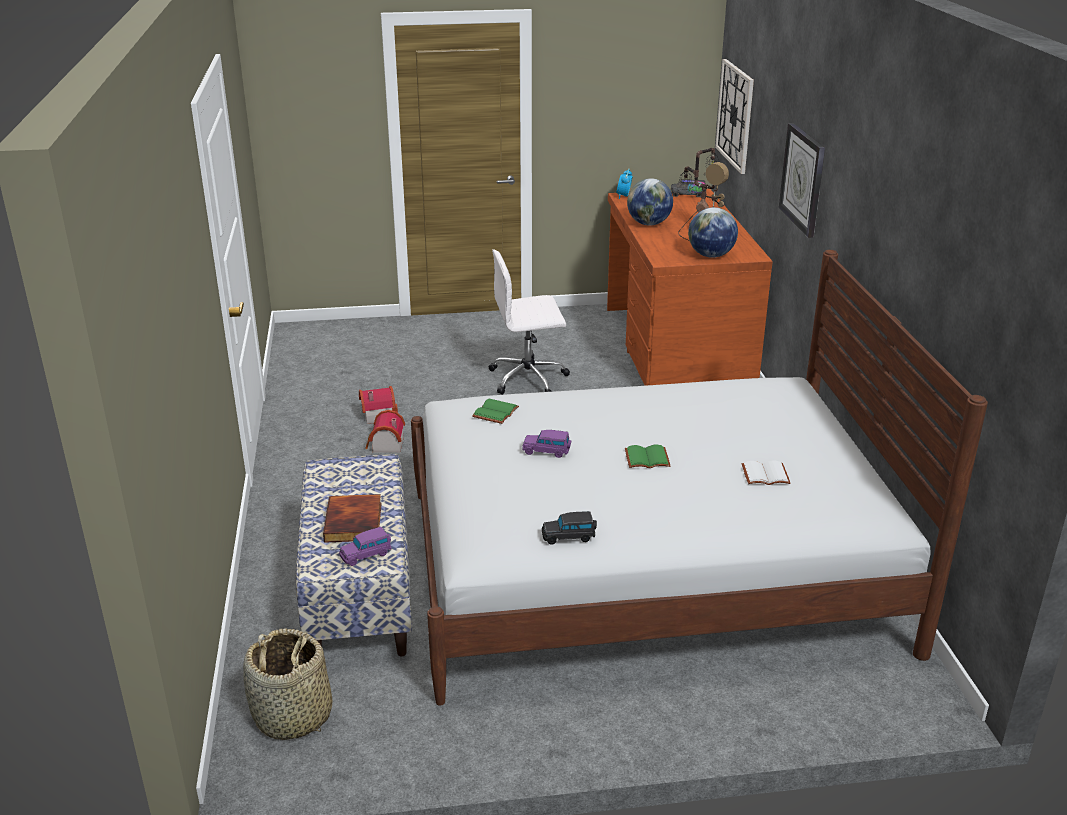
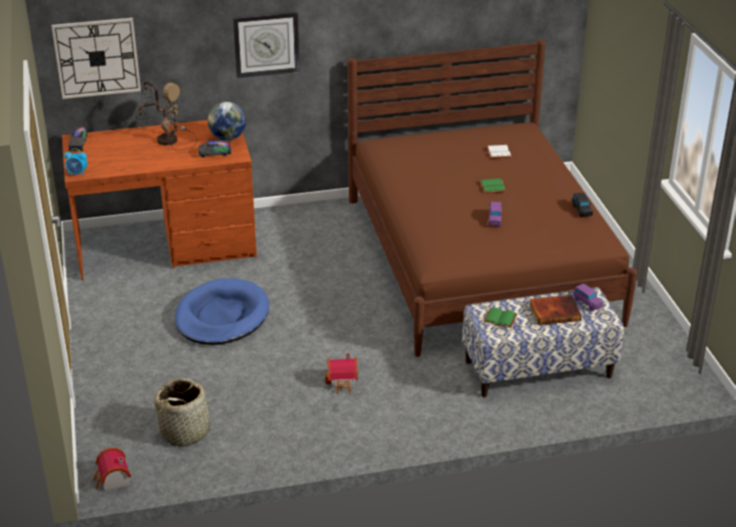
camera: 95 degrees left, 5 degrees up
(293, 716) = (658, 378): basket -> basket (185, 431)
(376, 414) = (291, 395): toy house -> toy house (112, 481)
(496, 413) = (449, 241): green book -> green book (501, 318)
(529, 378) = (222, 316): white office chair -> blue dog bed
(646, 569) = (479, 259): white bed -> brown bed
(648, 224) = (153, 162): globe -> none
(670, 249) = (214, 153): none -> toy truck

